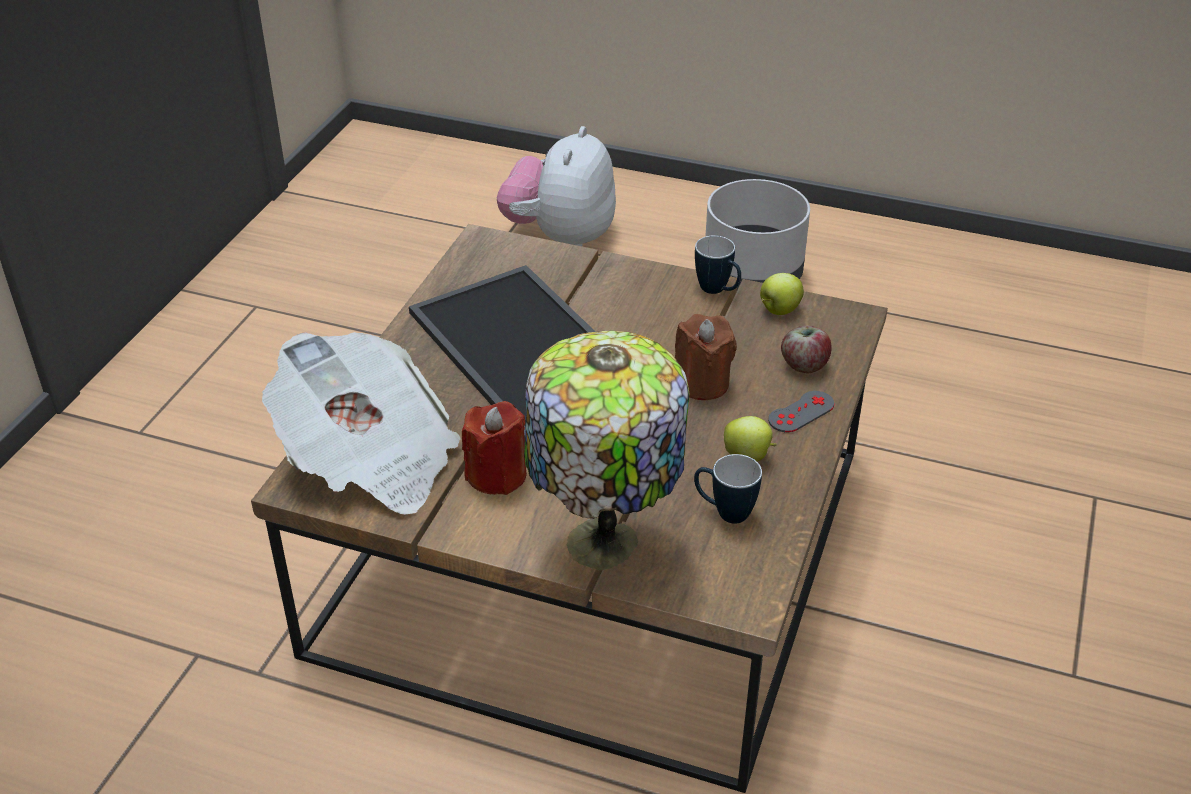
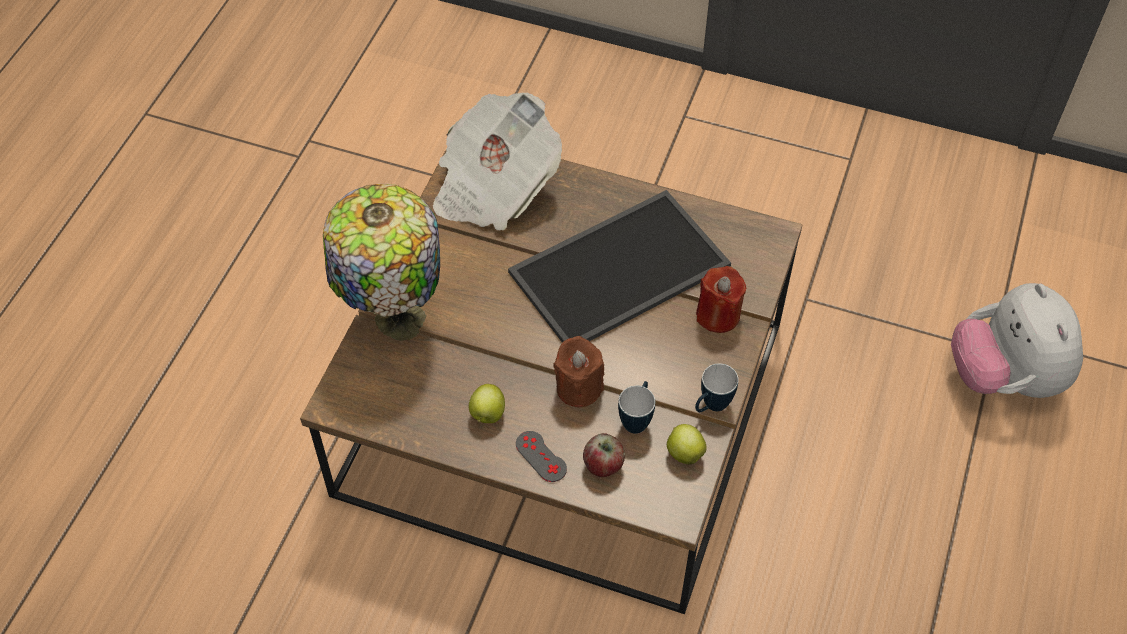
camera: 90 degrees right, 15 degrees up
(497, 475) = (473, 258): red candle -> red candle (718, 315)
(560, 237) = (1004, 377): plush toy -> plush toy turned 120 degrees counterclockwise
(724, 512) = (426, 394): mug -> mug (637, 419)
(753, 275) = (968, 551): grey planter -> none

